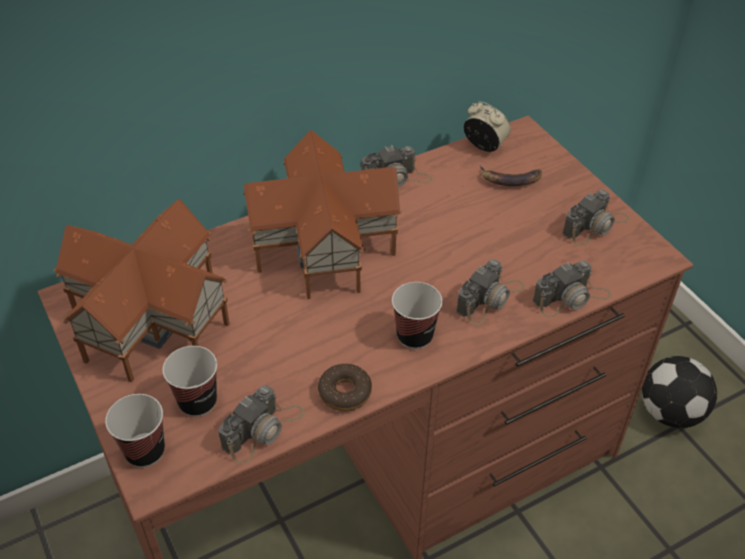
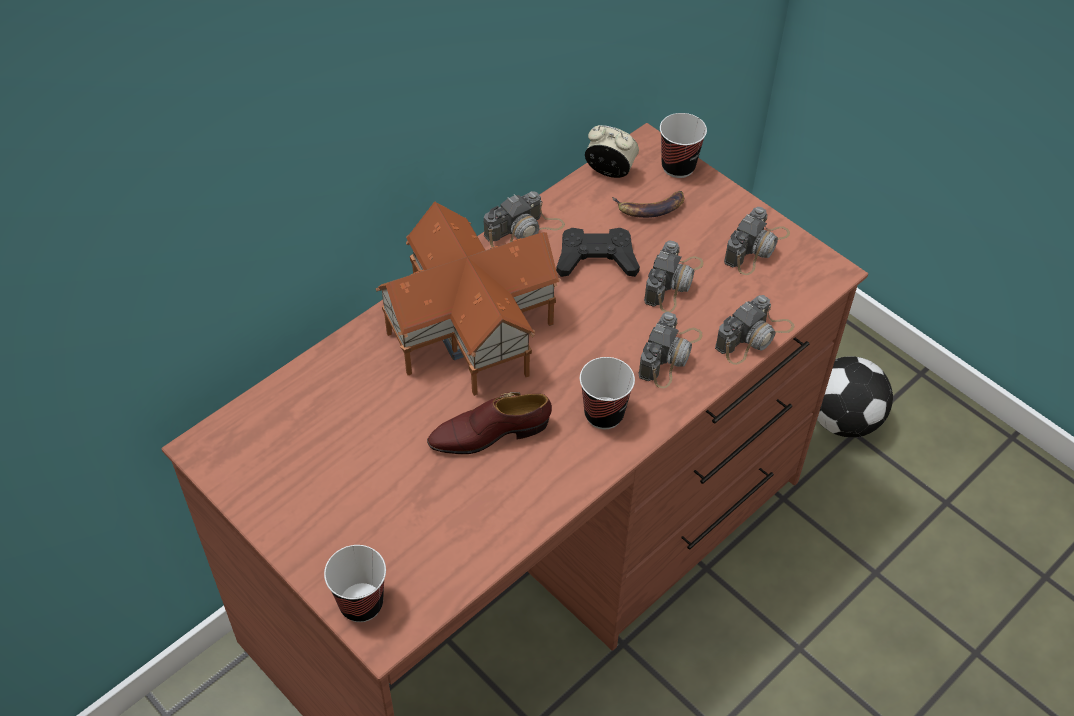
camera: 15 degrees left, 5 degrees up
(152, 321) = (310, 457): toy house -> none
(197, 402) = (397, 537): cup -> cup (678, 167)
(263, 429) = (479, 552): camera -> camera (673, 282)
(309, 332) = (489, 433): none -> brown shoe
(345, 392) = (551, 493): donut -> none
(450, 211) = (596, 259): none -> black game controller

